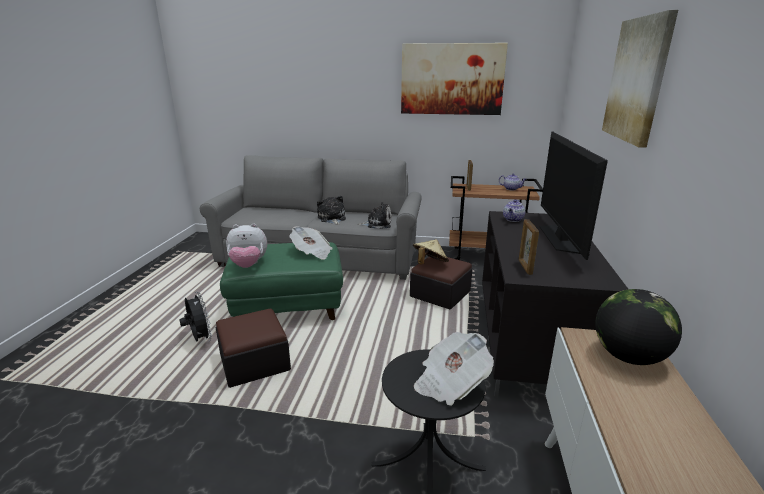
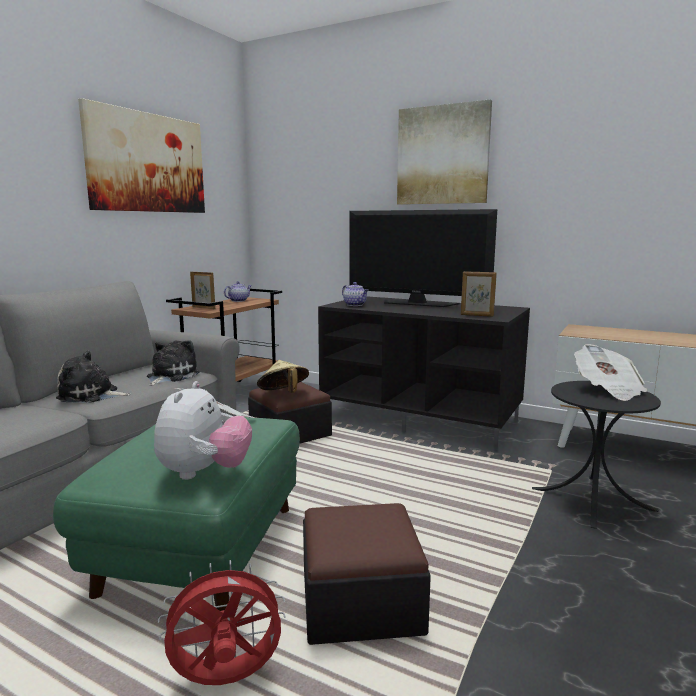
camera: 70 degrees left, 10 degrees down
(200, 339) = (226, 681): black fan -> red fan
(628, 357) = (600, 331): globe -> none

